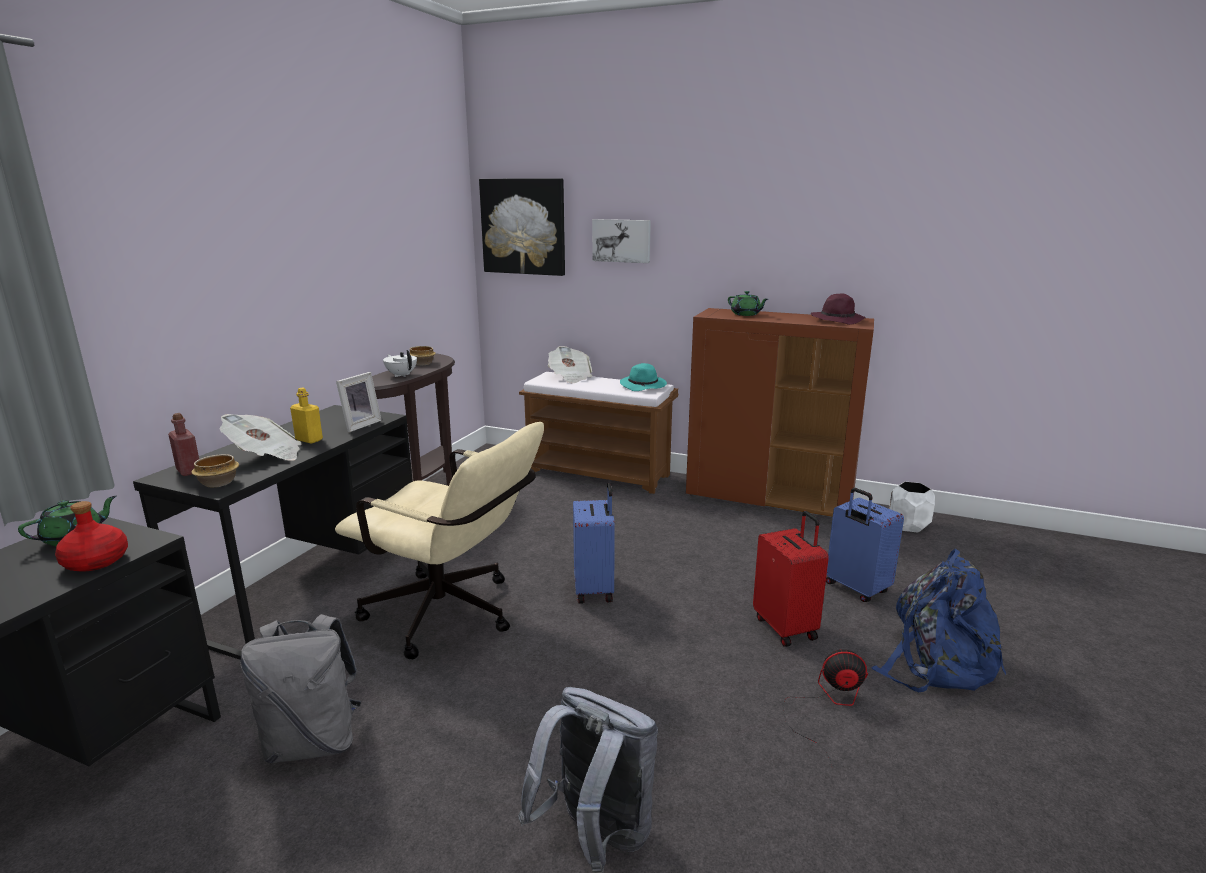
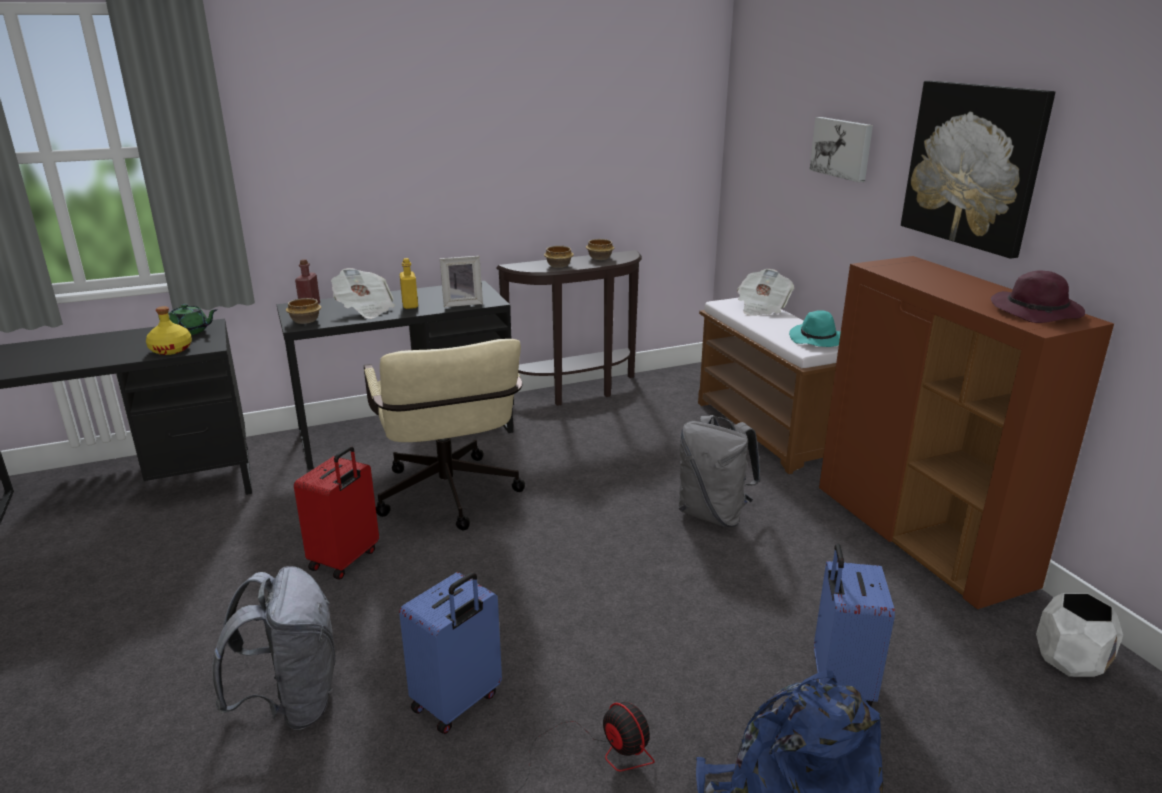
camera: 45 degrees right, 5 degrees up
(95, 561) = (171, 349): red bottle -> yellow bottle
(313, 742) = (264, 536): grey backpack -> grey backpack (713, 514)
(401, 375) = (559, 265): white teapot -> bowl
(523, 226) = (762, 118): picture -> picture (973, 165)
(595, 589) = (580, 535): blue suitcase -> blue suitcase (457, 703)
(746, 314) = (928, 275): green teapot -> none
(786, 627) = (687, 668): red suitcase -> red suitcase (345, 560)

